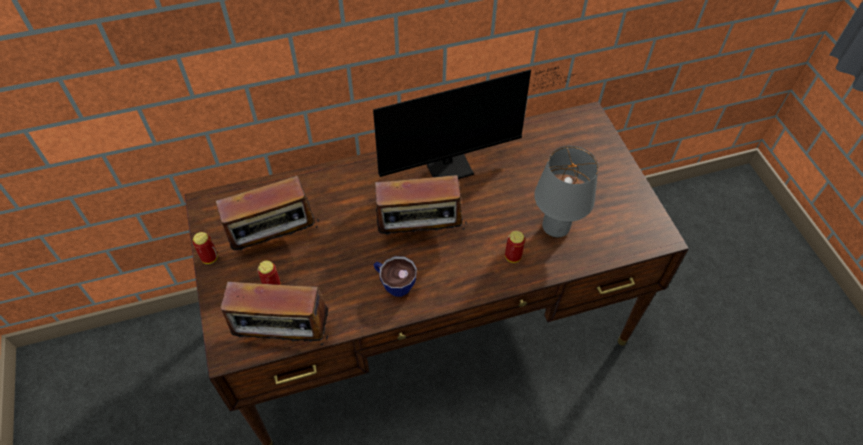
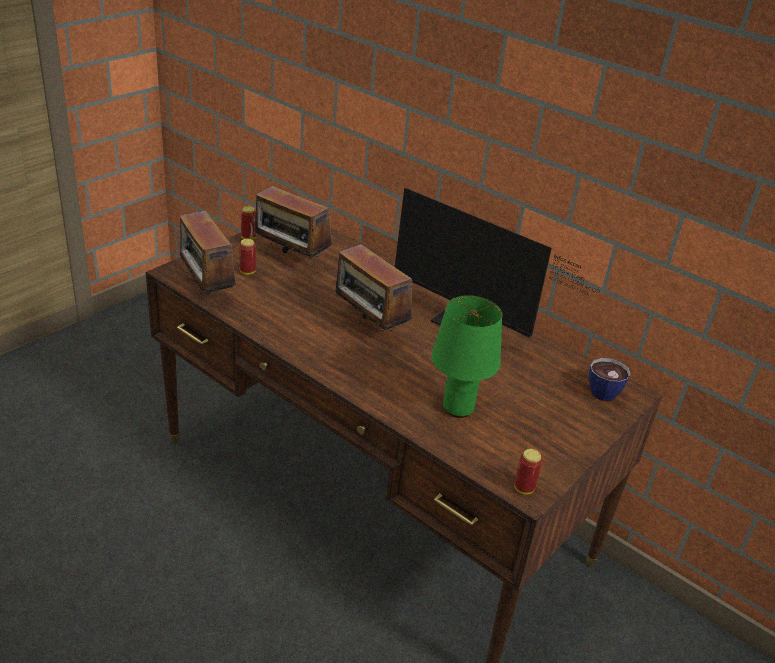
camera: 55 degrees right, 20 degrees down
(394, 283) = (302, 329): cup -> cup (602, 389)
(512, 256) = (396, 390): can -> can (524, 488)
(556, 228) = (458, 409): grey table lamp -> green table lamp

